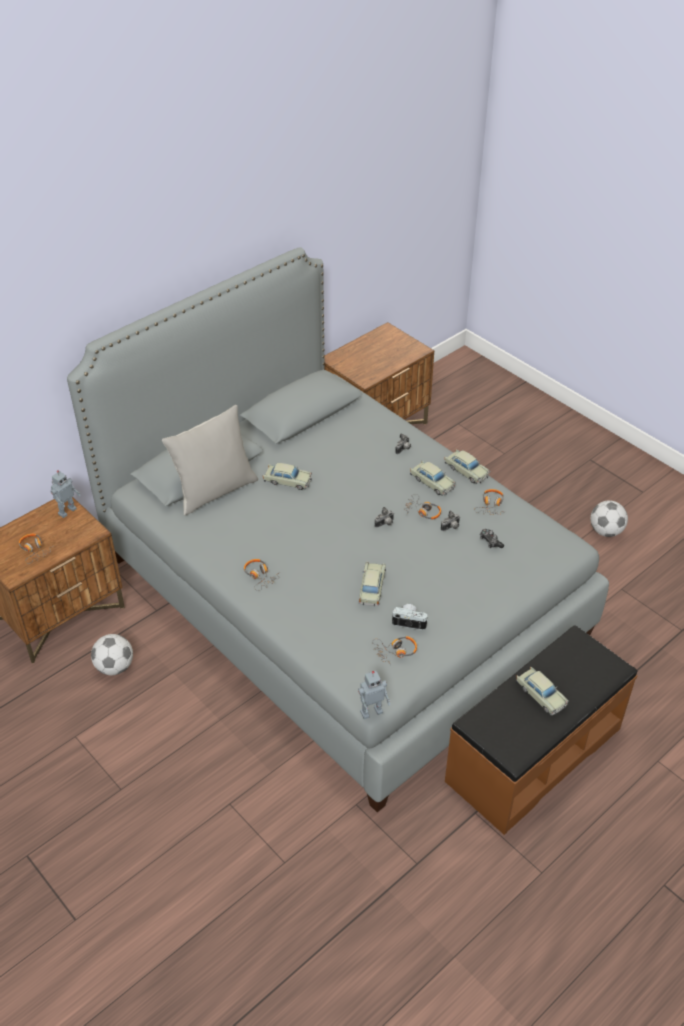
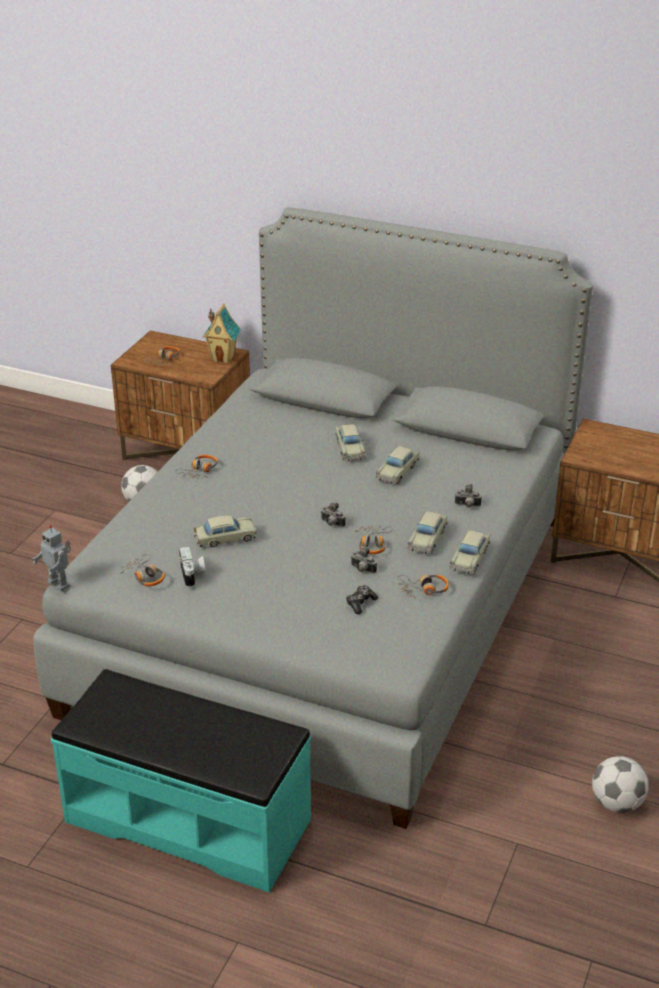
camera: 65 degrees right, 10 degrees down
(66, 511) = (223, 358): toy robot -> toy house
(215, 491) = (300, 414): grey pillow -> none
(532, 754) = (188, 819): brown bench -> turquoise bench
(541, 695) = (177, 723): beige toy car -> beige toy car (398, 471)

